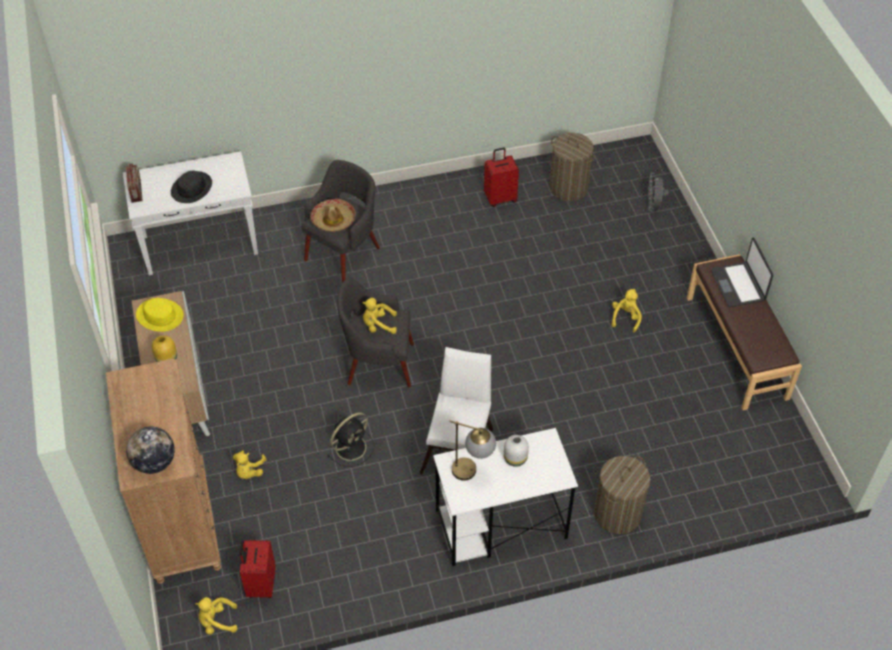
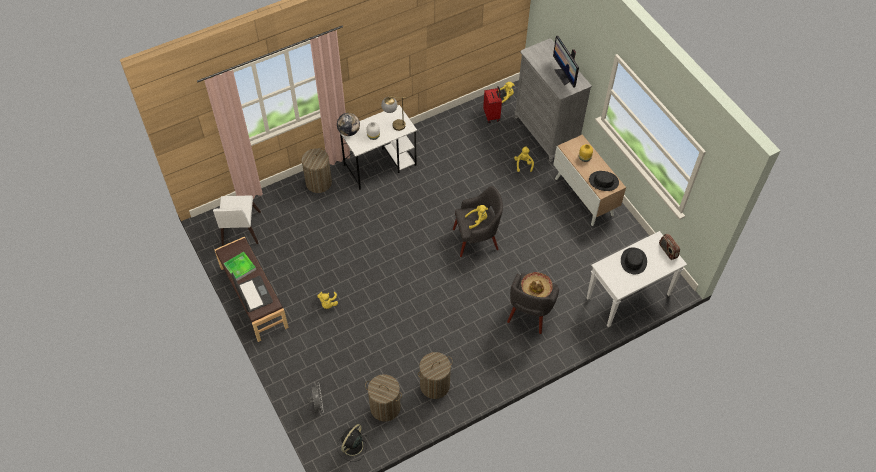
camera: 165 degrees right, 5 degrees up
(142, 401) = (564, 76): none -> monitor
(154, 463) = (541, 51): globe -> globe (349, 132)
(159, 316) = (603, 181): yellow hat -> black hat
(180, 522) = (545, 133): brown dresser -> grey dresser
(352, 447) = (473, 188): black fan -> black fan (352, 446)
(459, 446) = (413, 200): white chair -> white chair (240, 231)
(500, 198) = (434, 385): red suitcase -> laundry basket
(759, 326) = (240, 267): none -> tray

